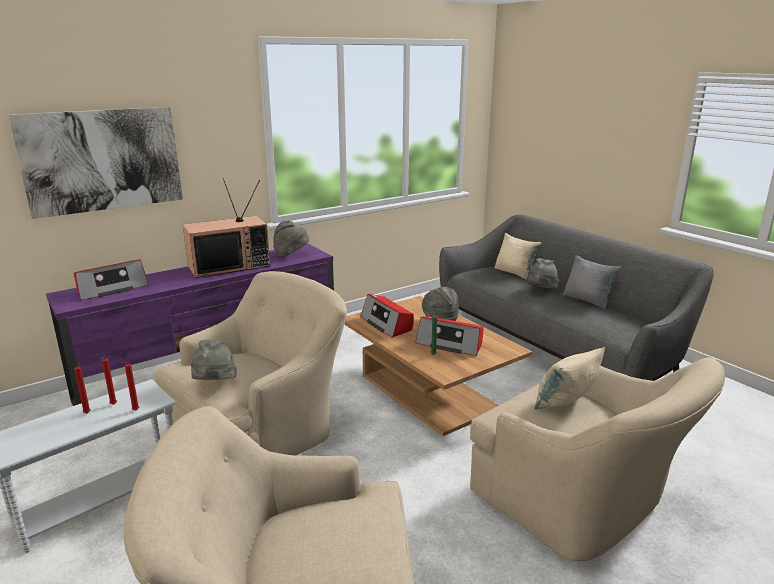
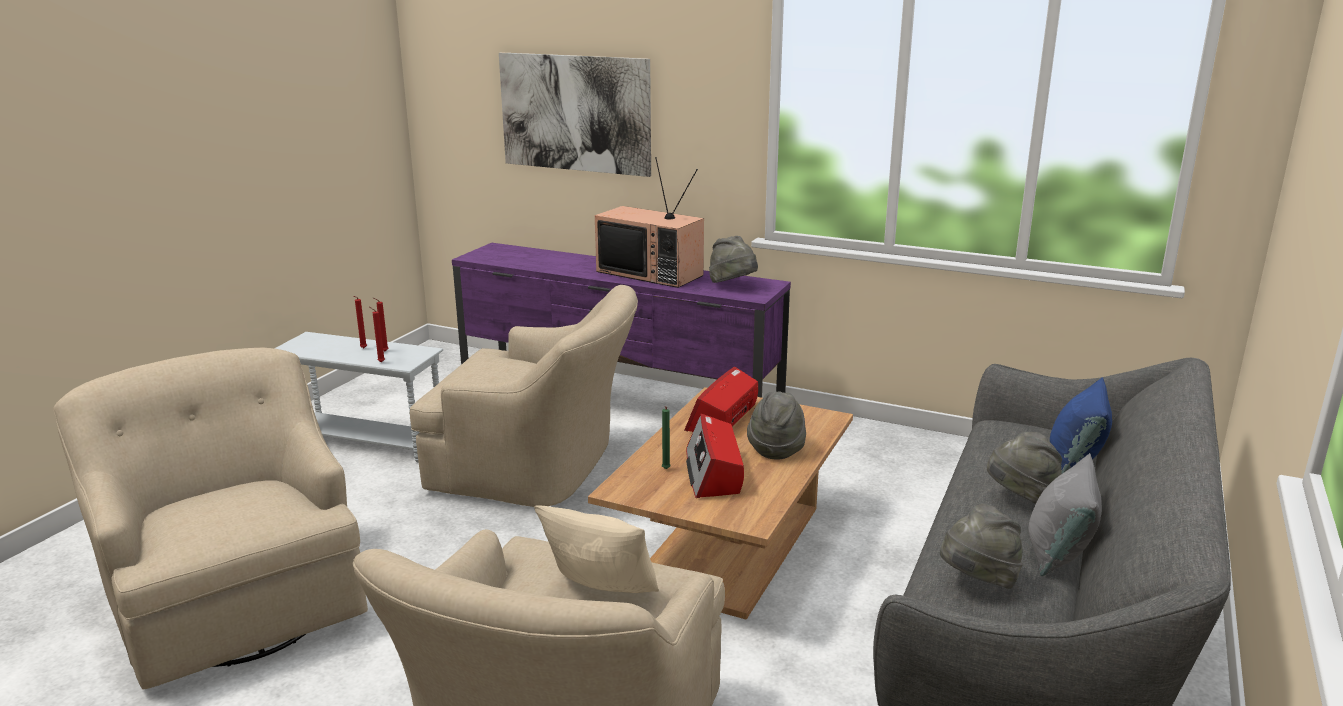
camera: 60 degrees right, 0 degrees up
(111, 289) = (527, 255): radio -> none
(214, 384) = (461, 376): grey hat -> grey hat (977, 582)
(515, 273) = (1075, 460): beige pillow -> blue pillow

